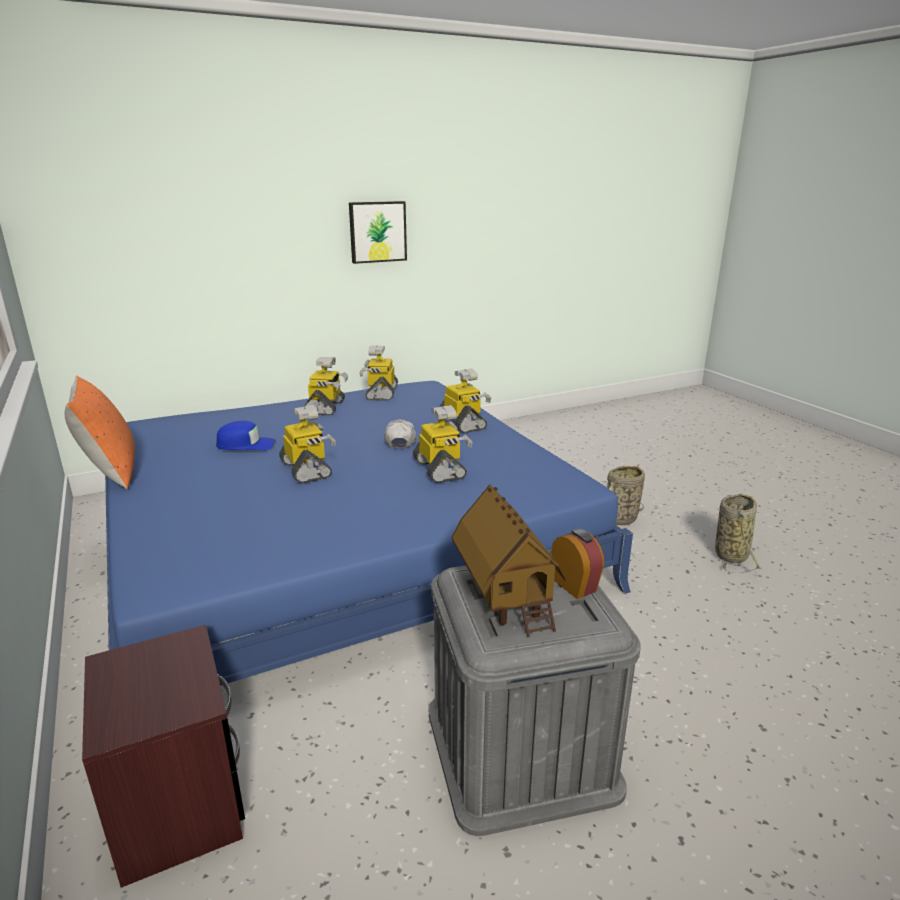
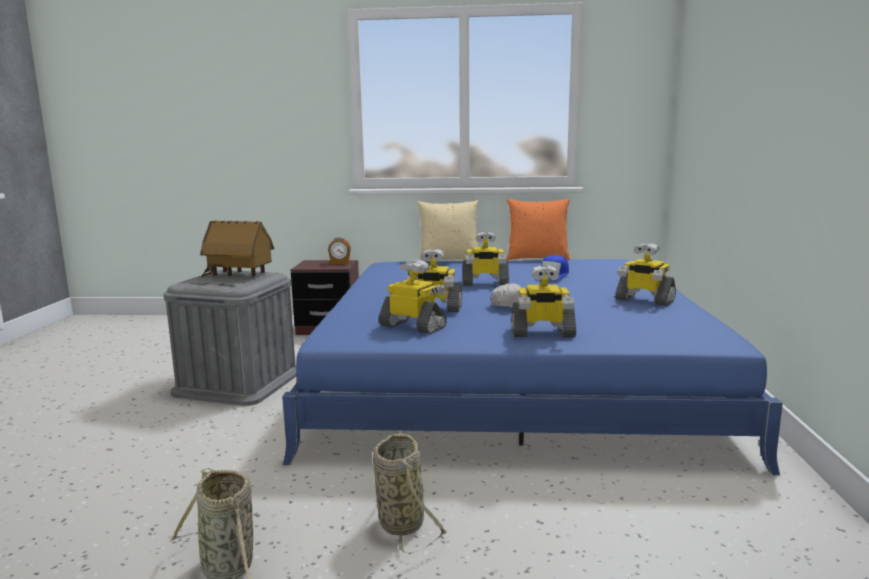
camera: 120 degrees right, 10 degrees down
(114, 537) = (448, 260): none -> beige pillow
(377, 232) = (817, 112): picture -> none
(381, 393) = (687, 320): toy robot -> toy robot (414, 326)
(575, 585) = (216, 284): alarm clock -> alarm clock (340, 263)

